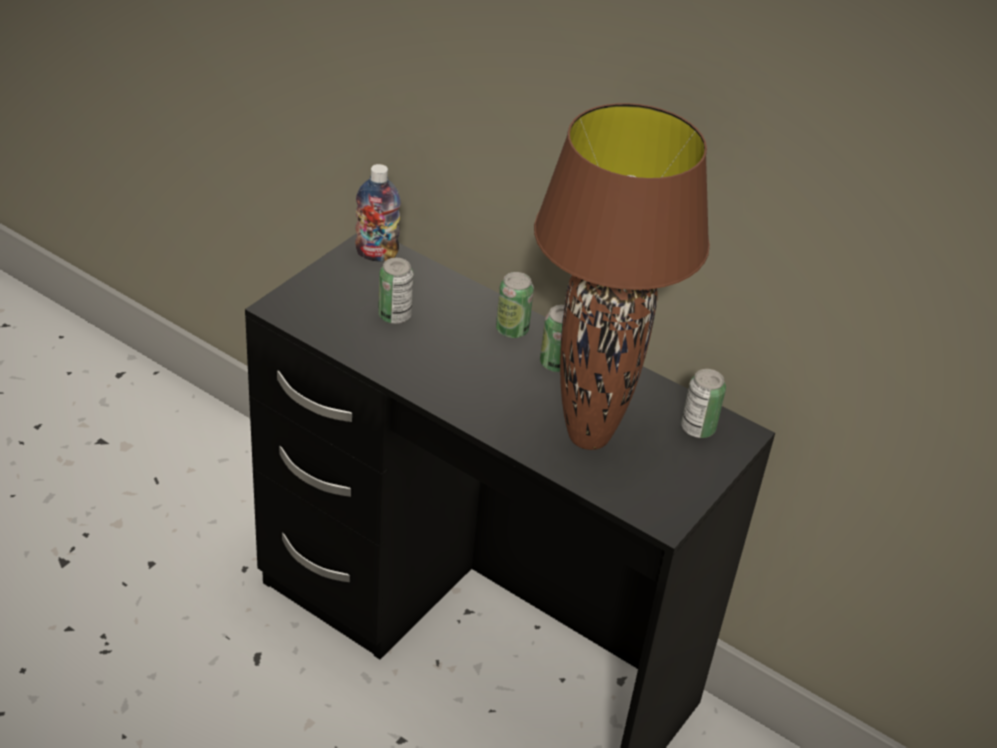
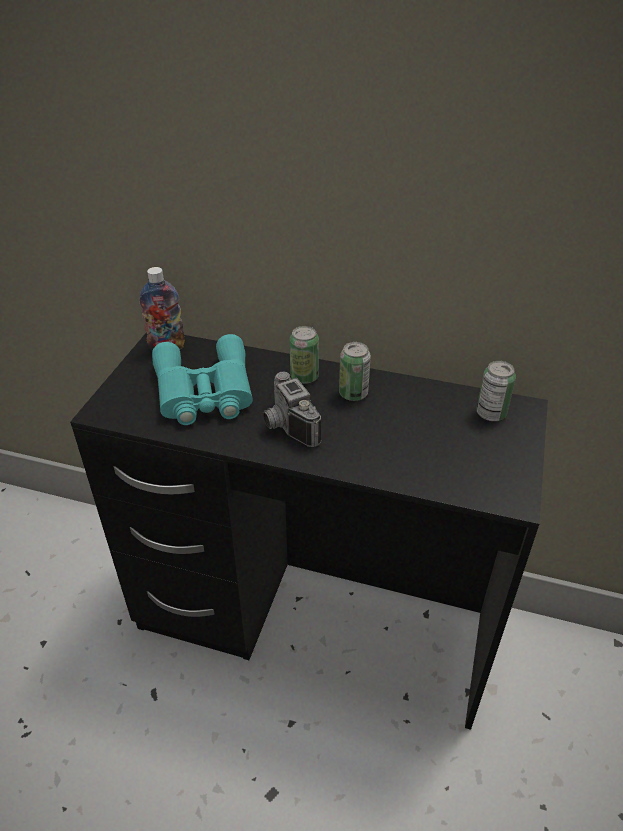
camera: 15 degrees left, 0 degrees up
(394, 316) = (203, 392): can -> turquoise binoculars
(464, 378) = (286, 426): none -> camera
(589, 437) = (414, 447): brown table lamp -> none

